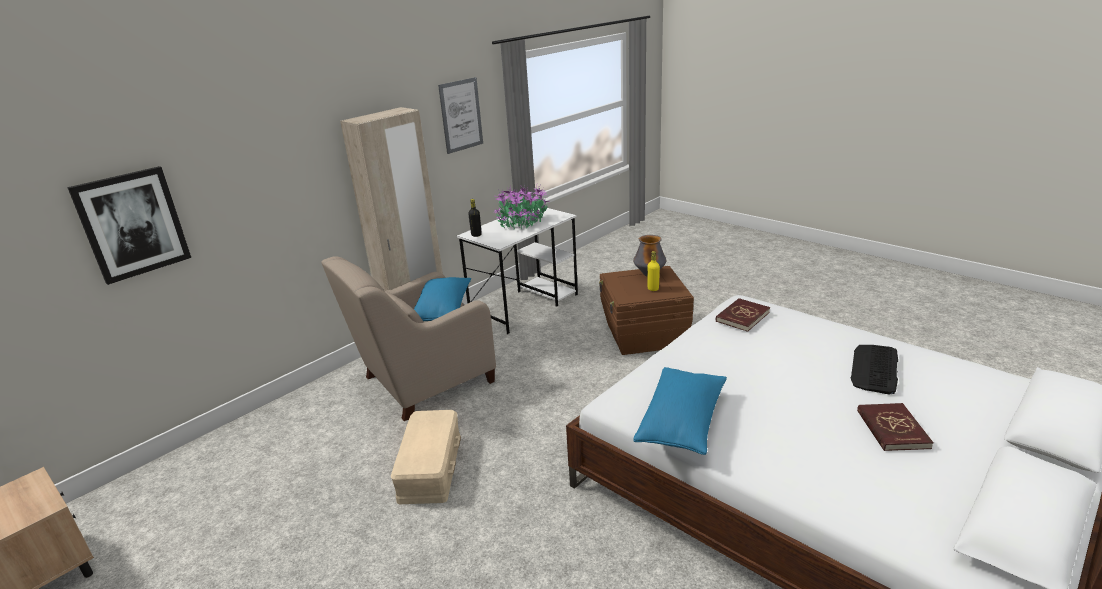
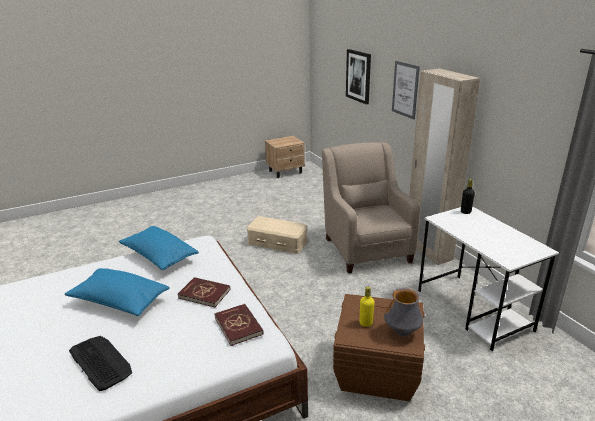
camera: 110 degrees right, 0 degrees up
(443, 310) = (380, 216): blue pillow -> blue pillow (119, 302)
(461, 115) = (536, 114): picture -> picture (405, 89)
(522, 223) = (491, 236): potted plant -> none
(892, 429) = (53, 329): red book -> red book (204, 294)

